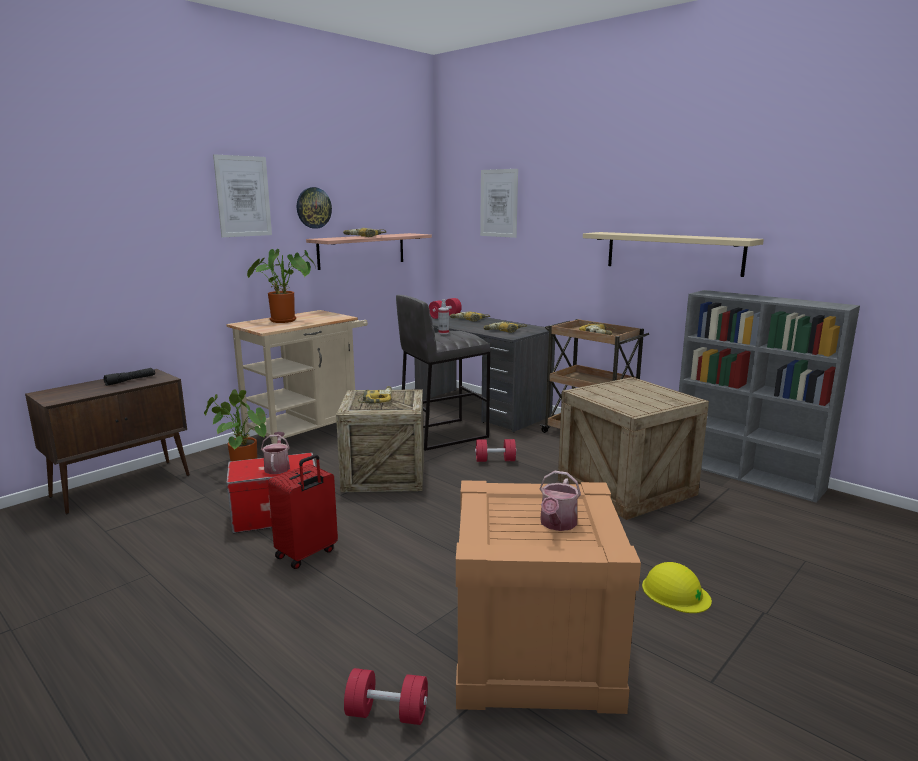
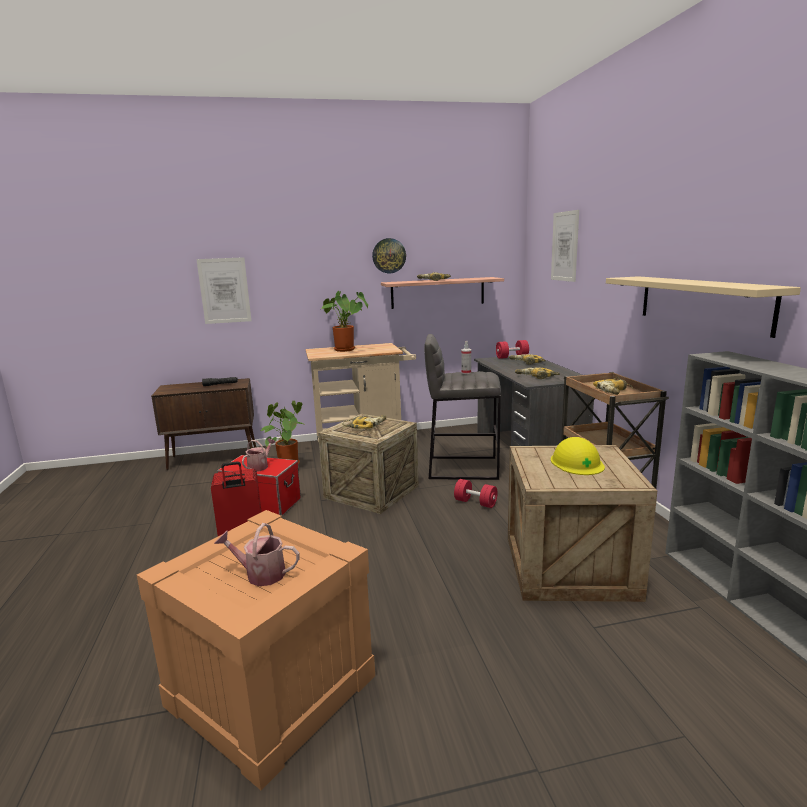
camera: 35 degrees right, 0 degrees up
(243, 196) = (323, 248): picture -> picture (224, 290)
(387, 713) = (125, 684): red dumbbell -> none
(557, 524) = (260, 574): watering can -> watering can turned 45 degrees clockwise
(675, 592) = (468, 697): yellow hard hat -> yellow hard hat (577, 462)

